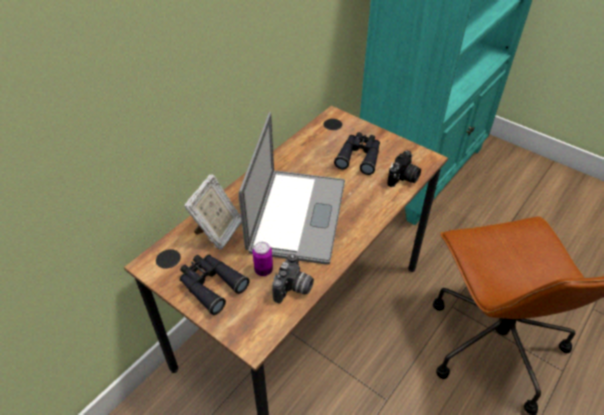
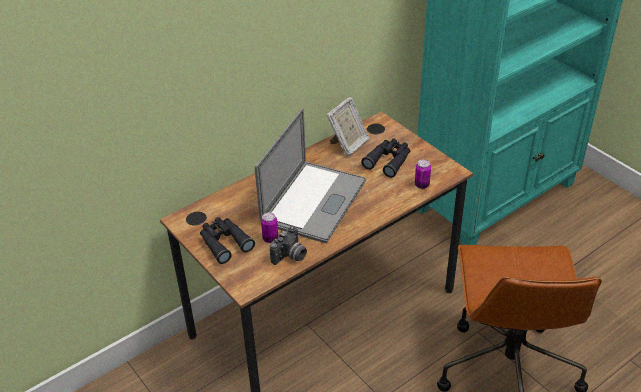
camera: 15 degrees right, 5 degrees down
(218, 232) = (242, 204): picture frame -> picture frame (348, 145)
(403, 178) = (422, 185): camera -> can

